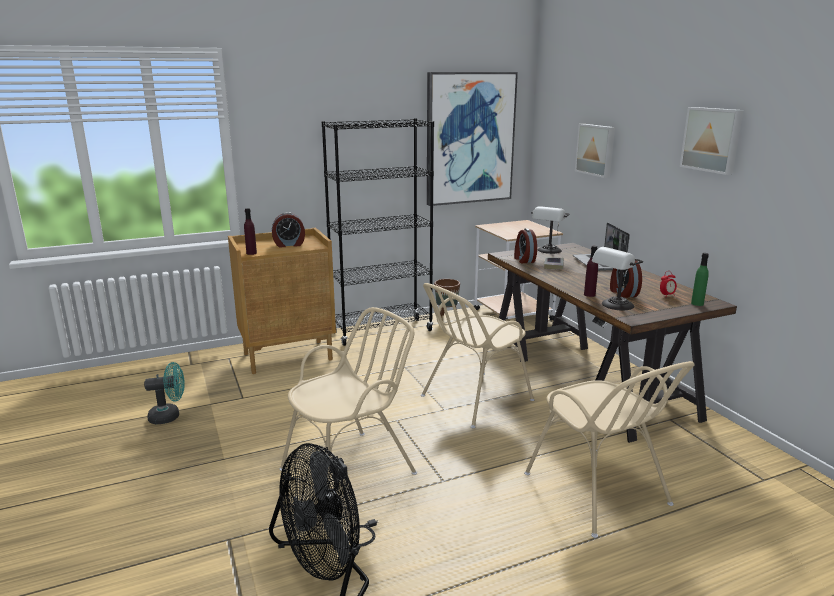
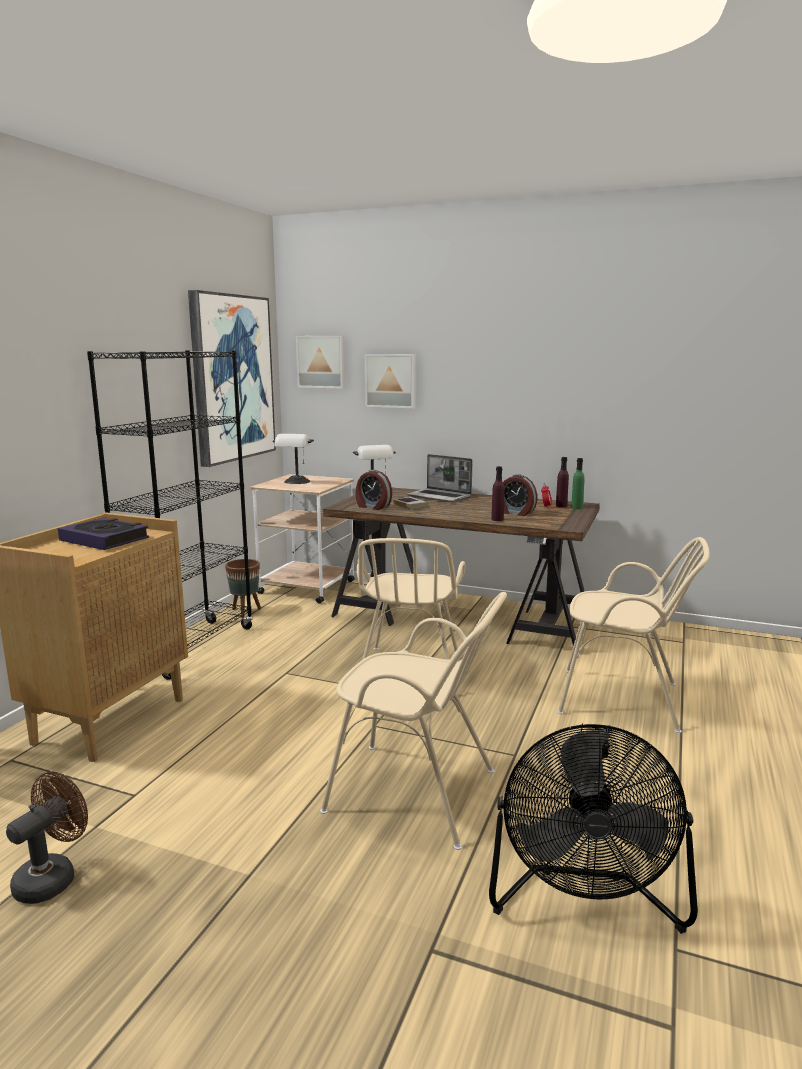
camera: 45 degrees left, 5 degrees down
(169, 416) = (52, 877): turquoise fan -> brown fan
(251, 253) = (75, 559): purple bottle -> purple bottle (561, 506)
(289, 245) = (105, 539): alarm clock -> book
(352, 468) = (418, 792): beige chair -> beige chair turned 105 degrees clockwise
(614, 306) = (536, 523): table lamp -> table lamp (296, 482)
(712, 139) = (544, 356): picture -> picture (322, 362)

